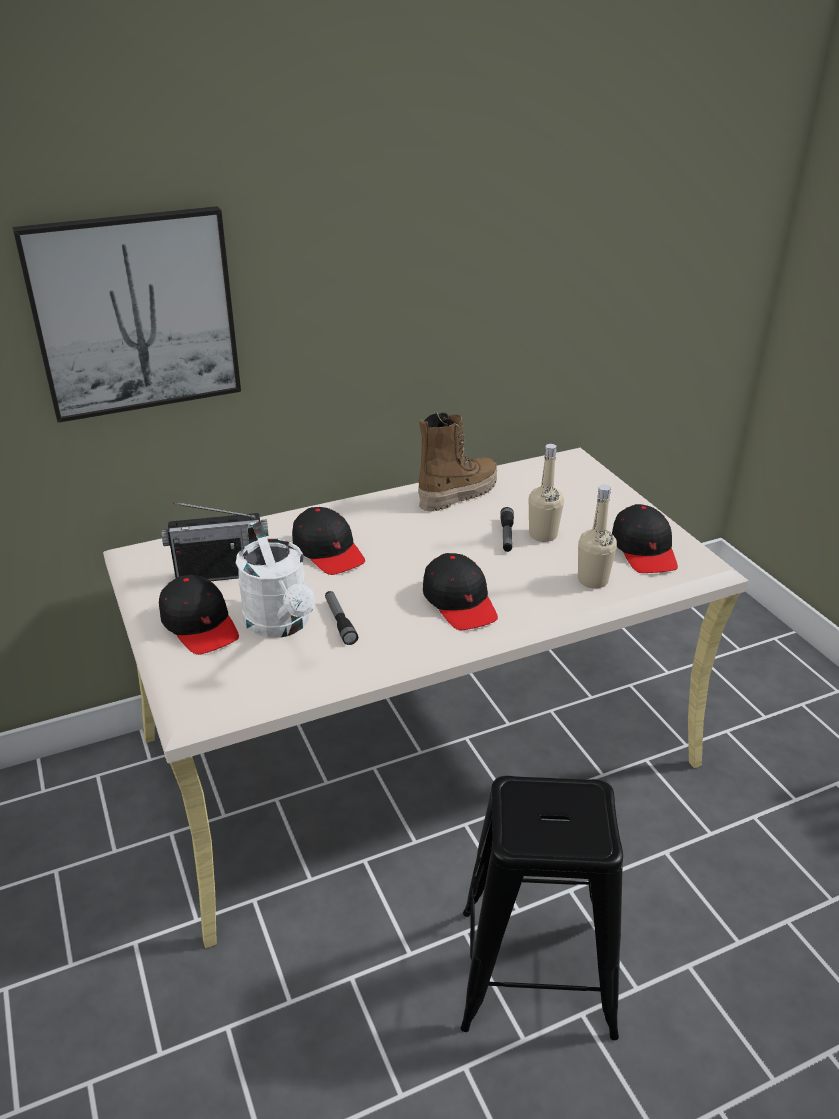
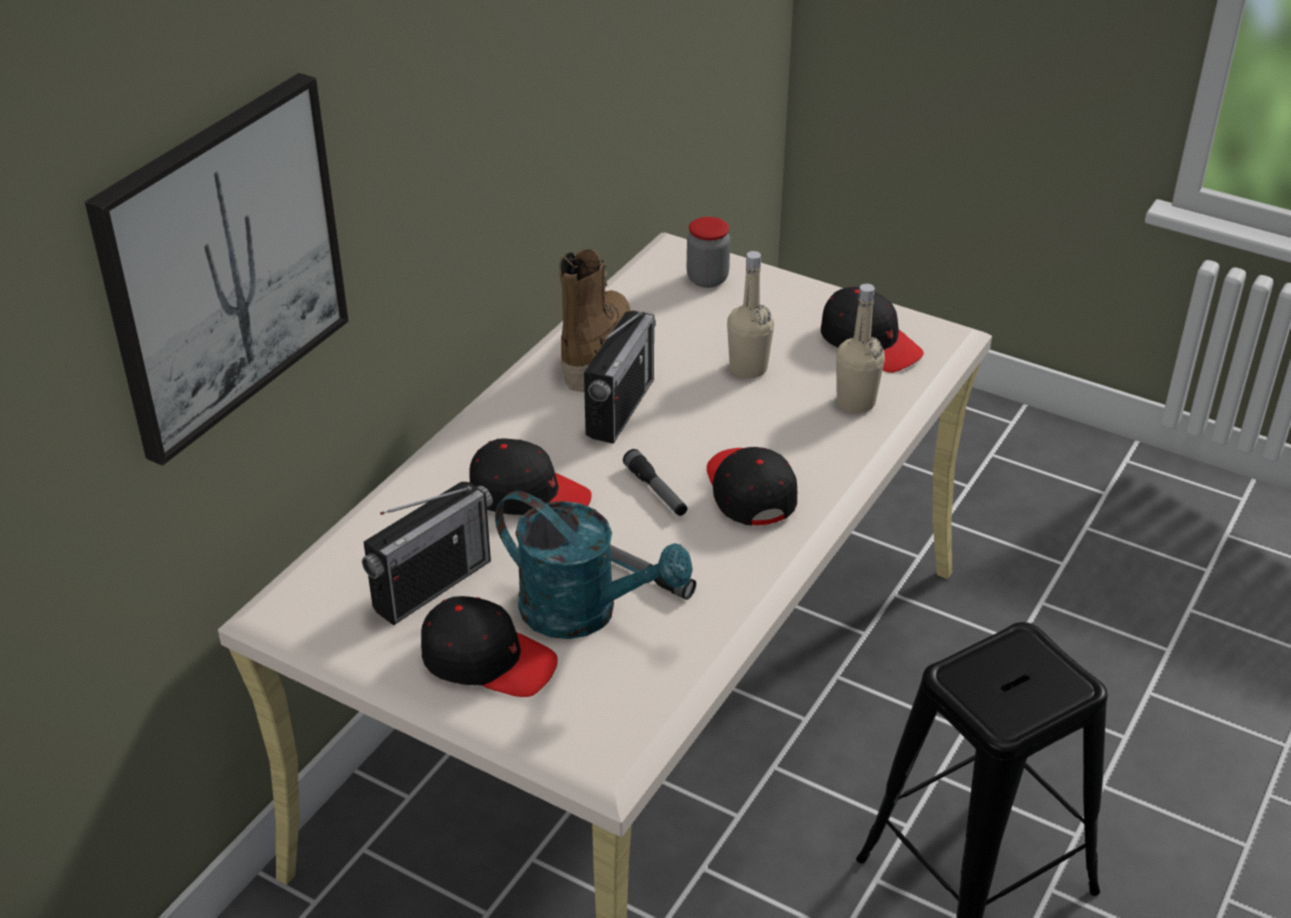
camera: 35 degrees left, 5 degrees up
(281, 625) = (584, 612): white watering can -> turquoise watering can
(437, 527) = (620, 408): none -> radio
(460, 602) = (749, 491): black cap -> black cap turned 135 degrees counterclockwise
(506, 535) = (710, 385): flashlight -> flashlight (656, 491)
(575, 479) = (707, 279): none -> jar

